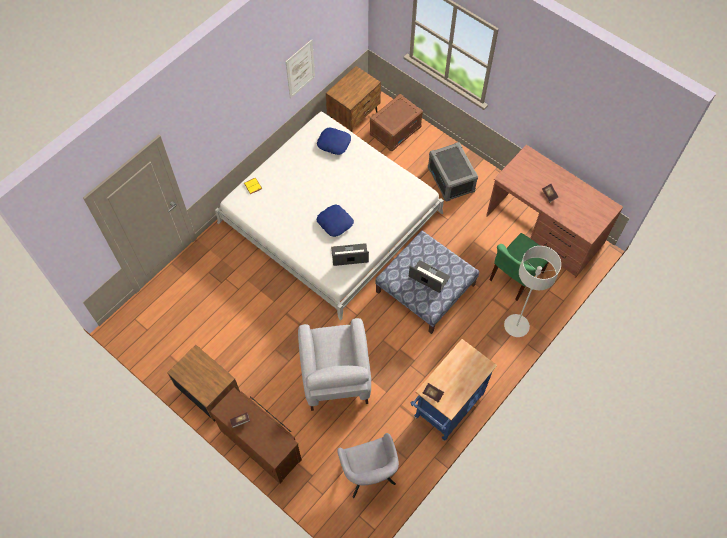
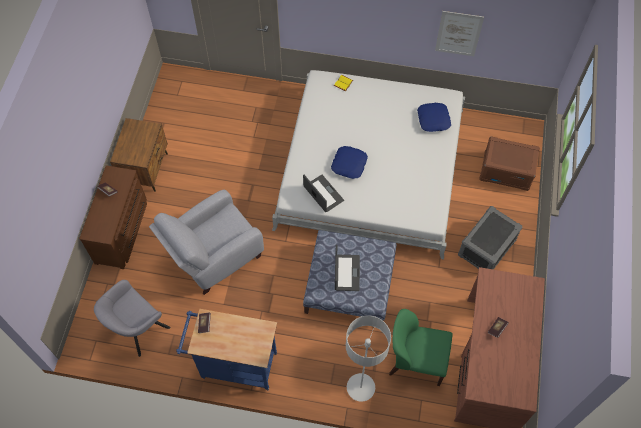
camera: 60 degrees right, 0 degrees up
(354, 116) = (495, 129): brown nightstand -> none

